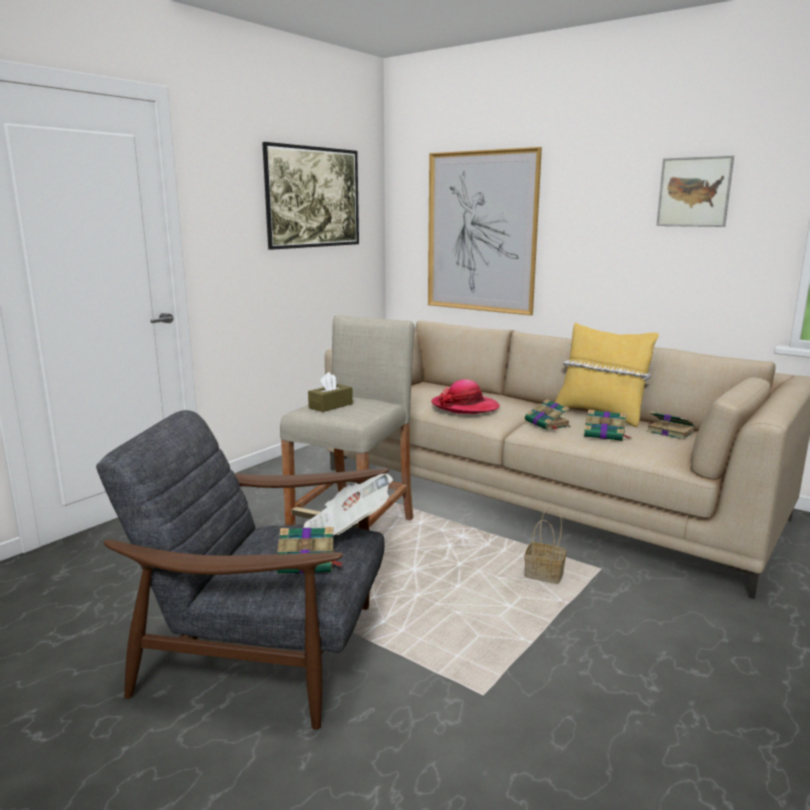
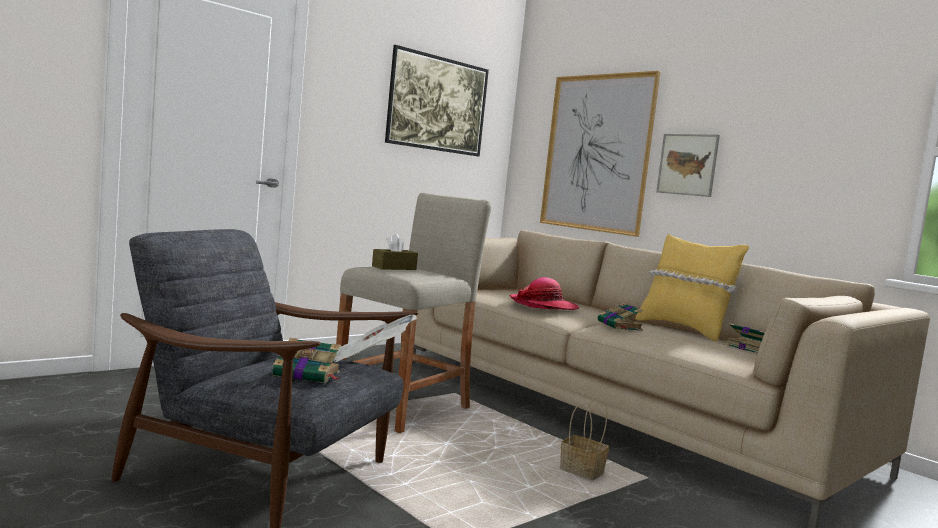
camera: 10 degrees right, 10 degrees down
(605, 434) = (676, 340): book -> none
(694, 192) = (806, 115): picture -> picture (687, 164)

